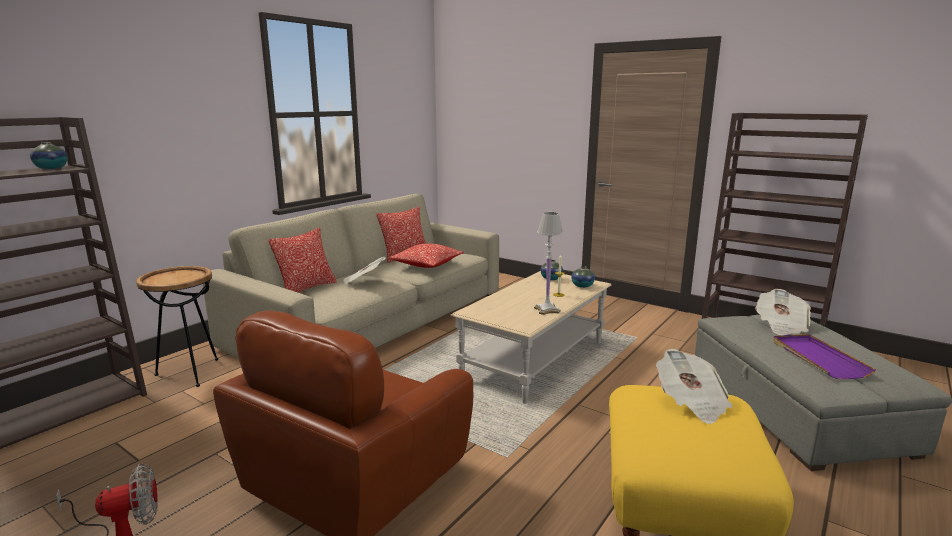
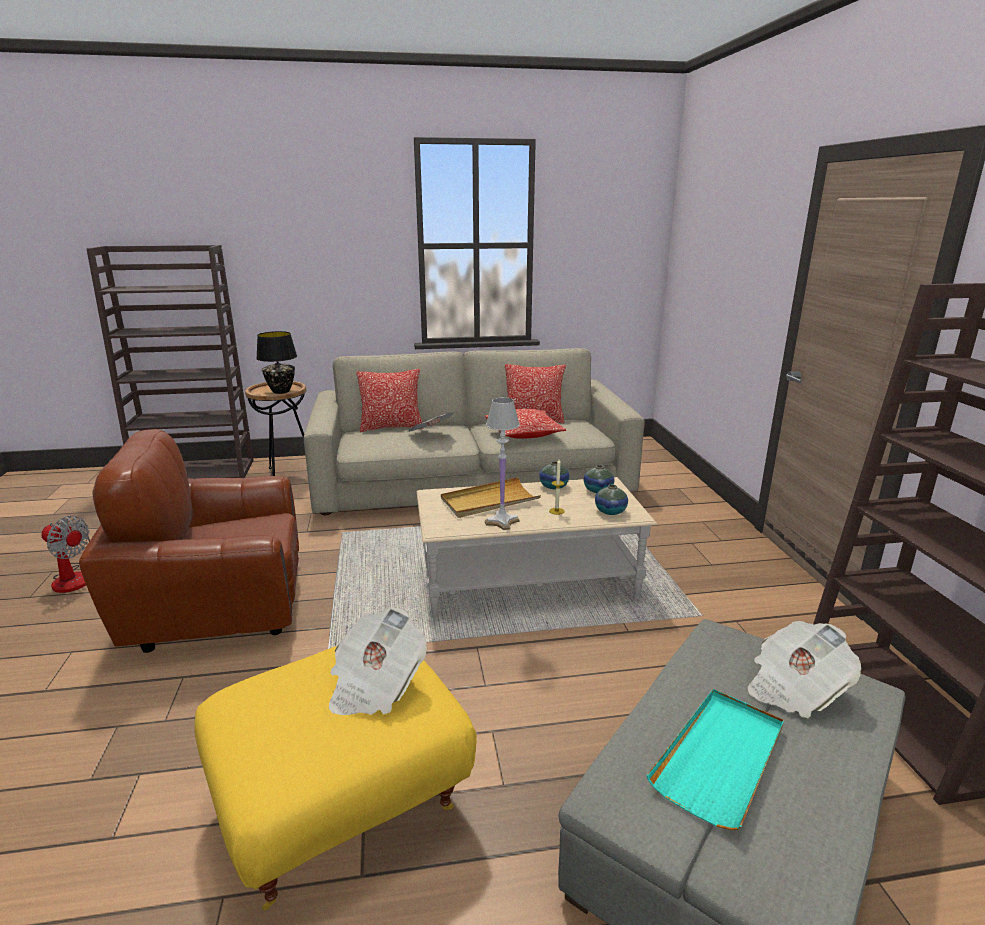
camera: 45 degrees right, 5 degrees up
(51, 168) = (201, 286): vase -> vase (553, 486)
(185, 277) = (280, 391): none -> black table lamp
(512, 303) = (489, 501): none -> beige tray
(818, 358) = (720, 758): purple tray -> turquoise tray

